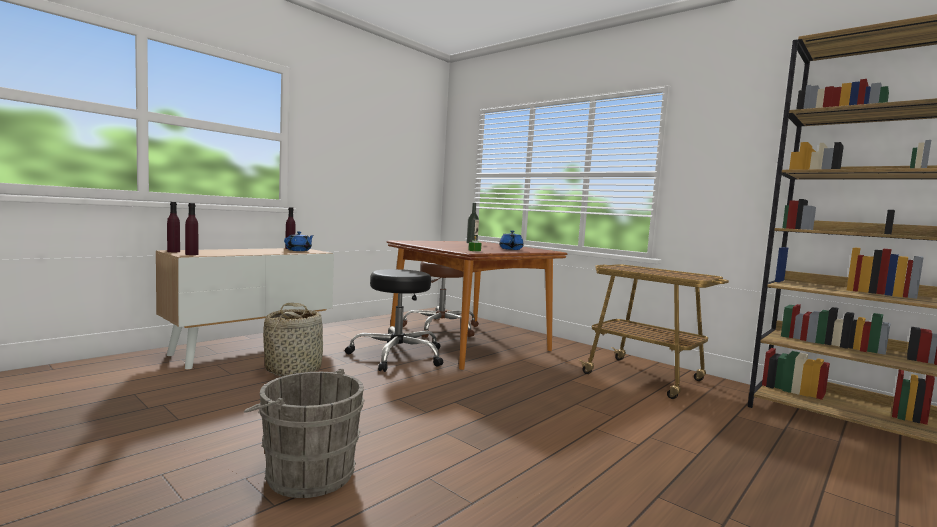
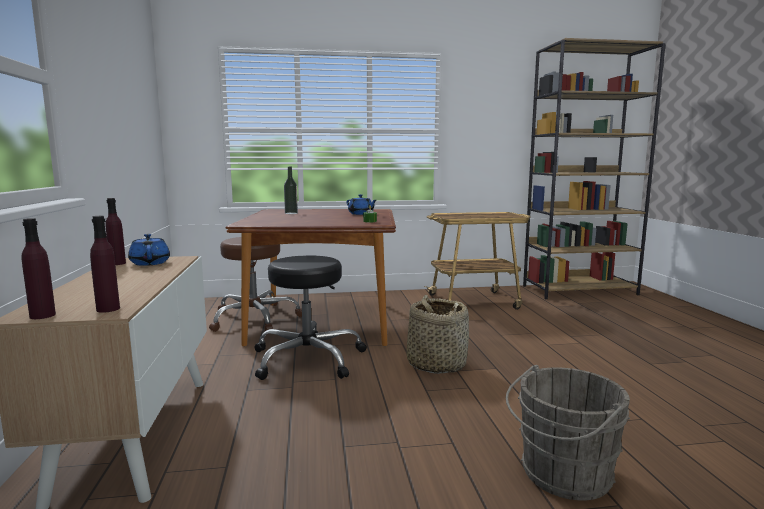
camera: 50 degrees left, 5 degrees up
(294, 369) = (271, 421): basket -> basket (436, 364)

